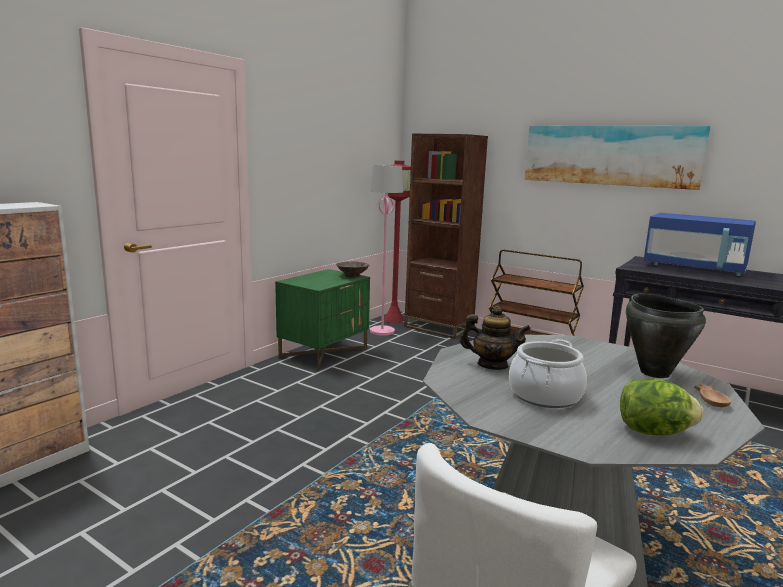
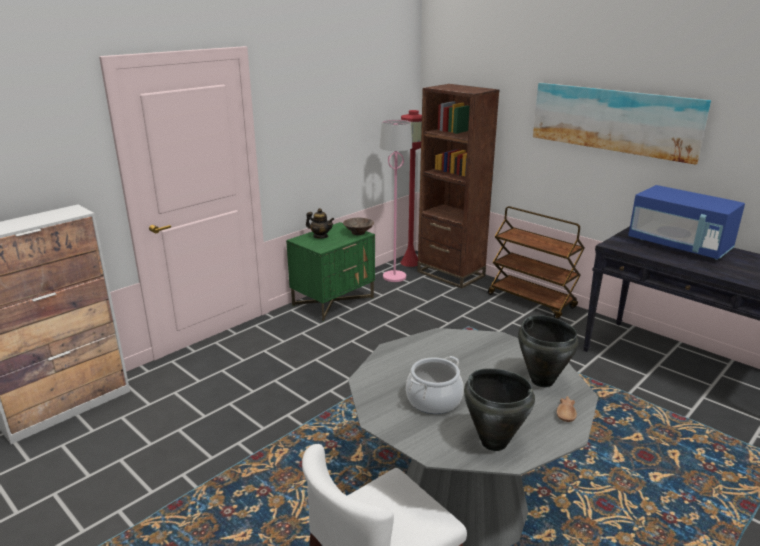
camera: 10 degrees right, 10 degrees up
(492, 365) = (411, 365): teapot -> teapot (320, 236)
(653, 432) = (493, 442): lettuce -> black cooking pot

